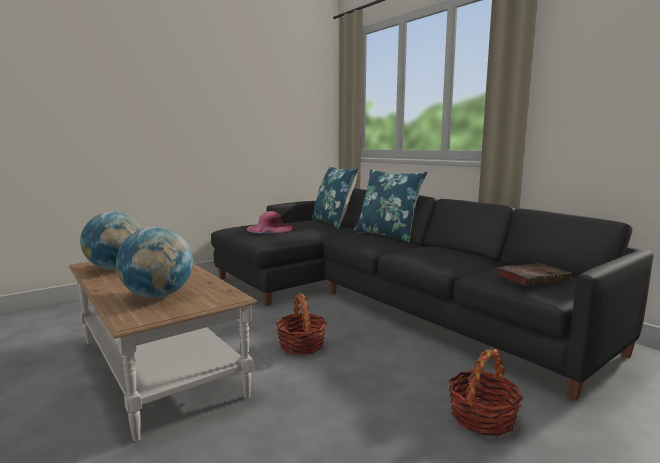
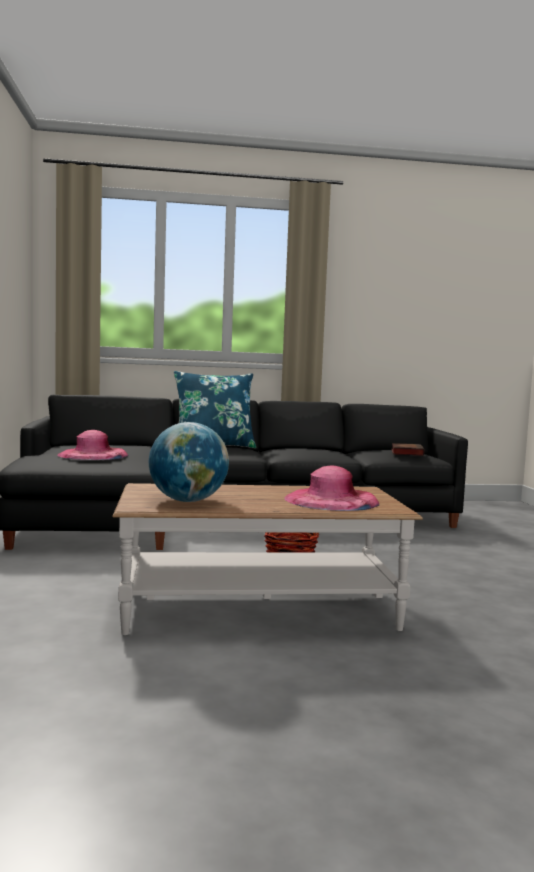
camera: 60 degrees left, 5 degrees down
(158, 296) = (331, 500): globe -> pink hat
(333, 222) = (111, 443): blue pillow -> none
(482, 418) = (457, 546): basket -> none

